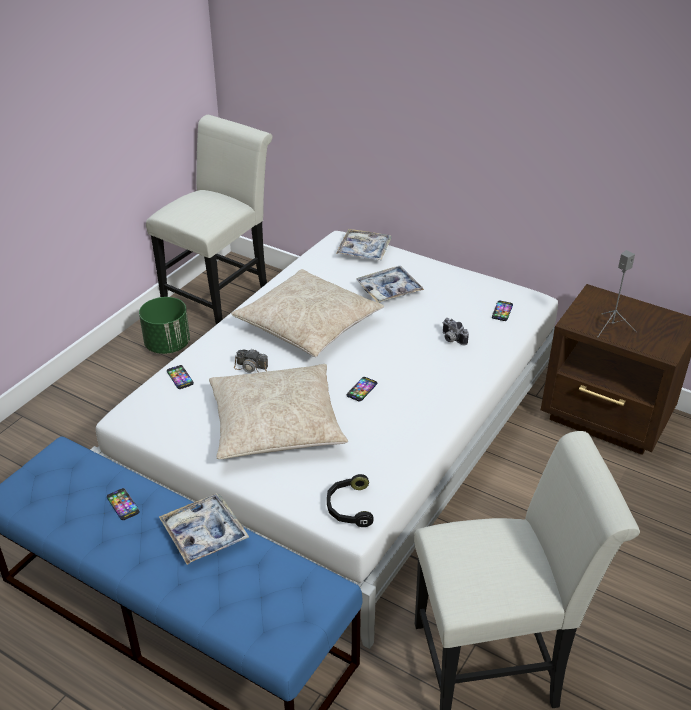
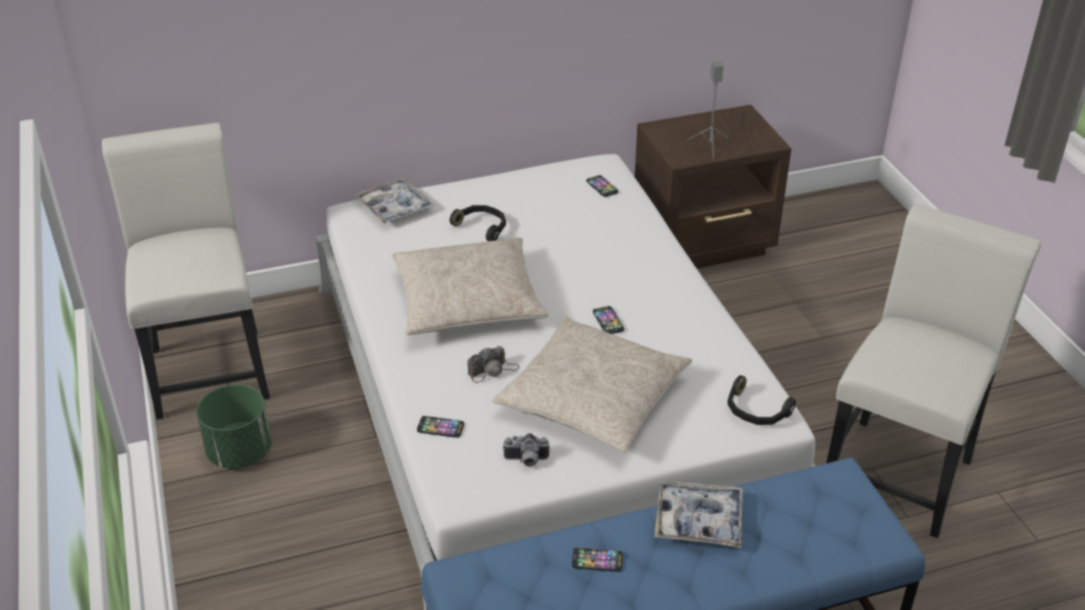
camera: 50 degrees left, 0 degrees up
(389, 290) = (482, 227): tray -> black headphones
(451, 339) = (603, 234): camera -> camera (526, 461)

